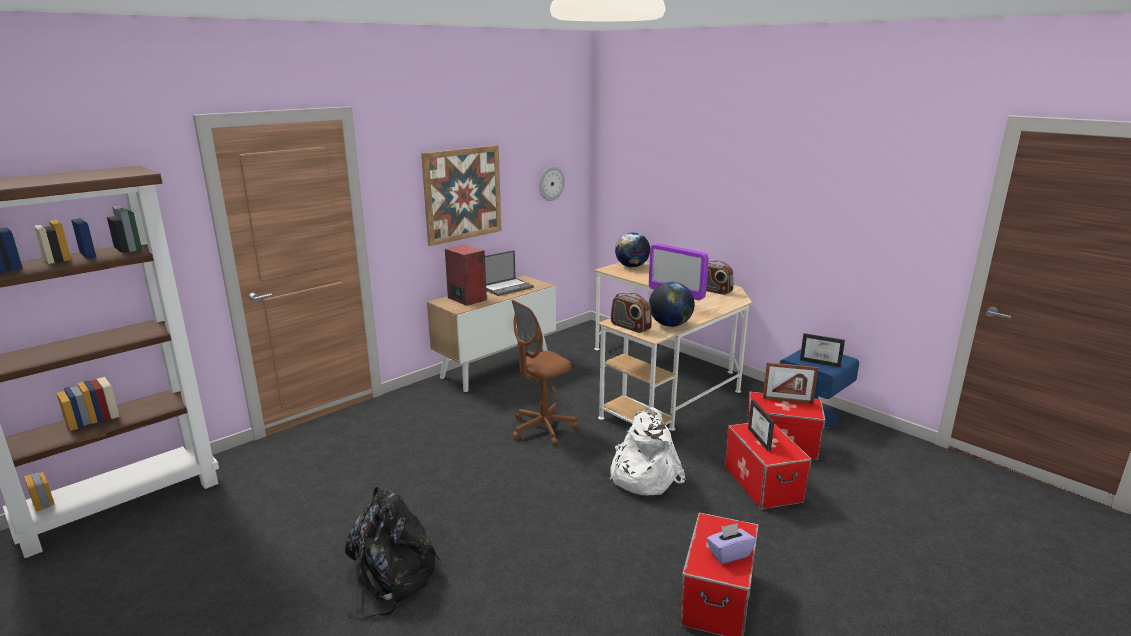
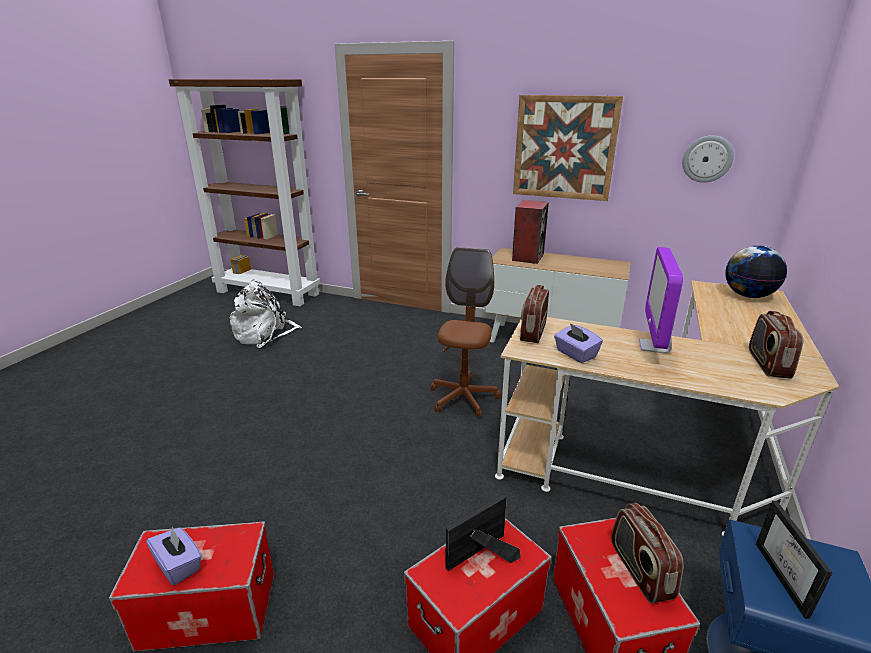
camera: 65 degrees right, 5 degrees up
(390, 578) = (215, 396): black backpack -> none
(507, 287) = (583, 263): laptop -> none
(543, 429) = (463, 398): brown office chair -> brown office chair turned 75 degrees clockwise
(642, 476) = (421, 488): white backpack -> white backpack (265, 334)
(670, 325) = (575, 354): globe -> purple tissue box
(787, 400) = (639, 570): picture frame -> radio

